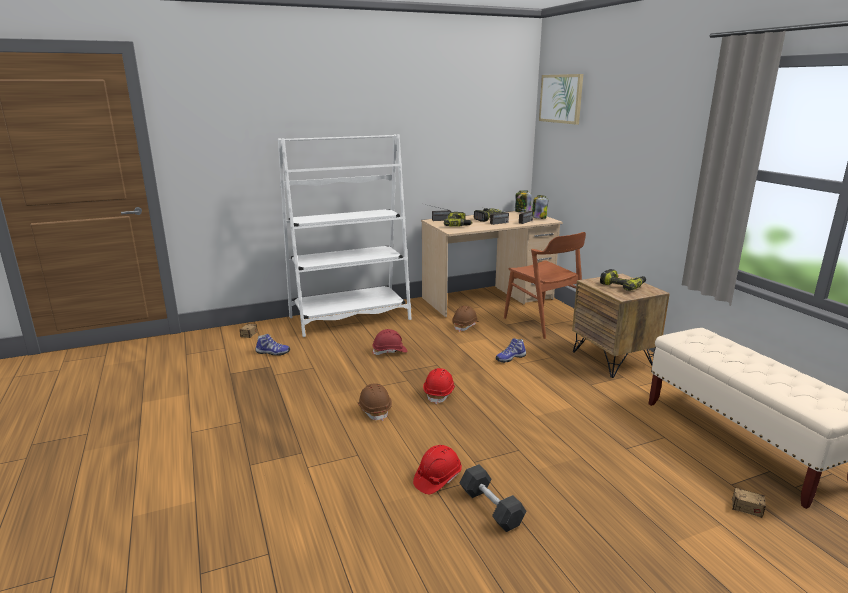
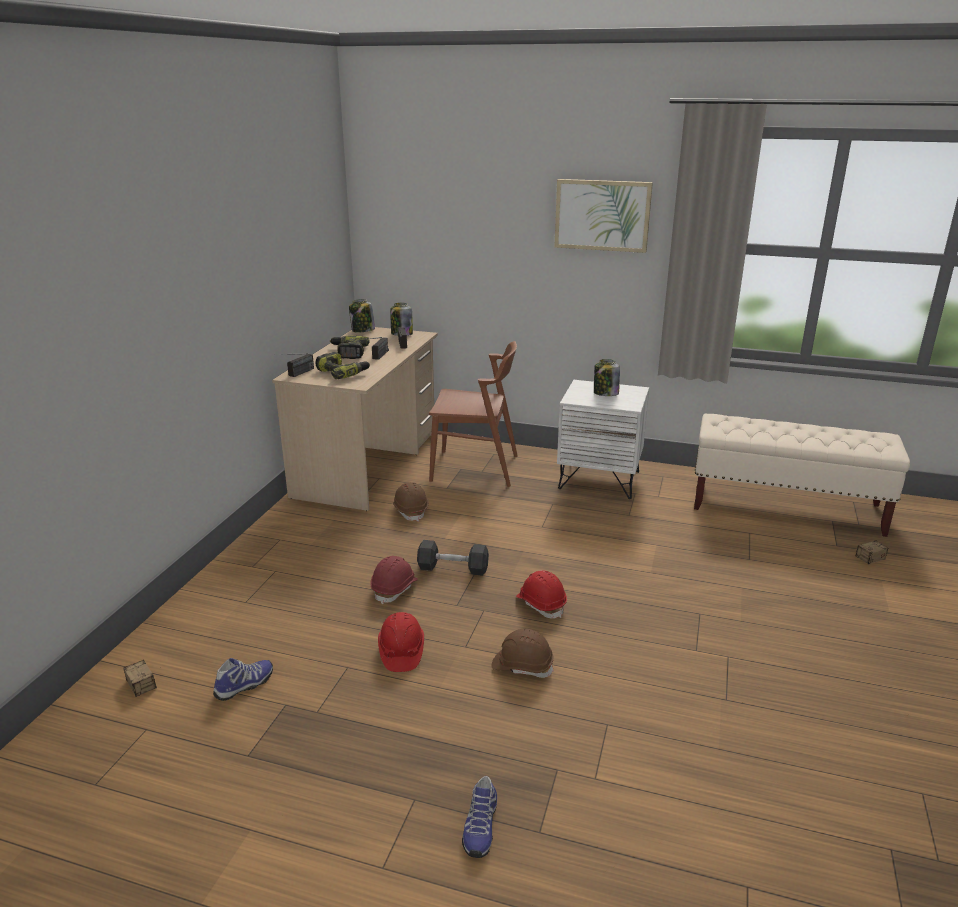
camera: 50 degrees left, 5 degrees up
(350, 318) = (250, 574): white bookcase -> none
(437, 479) = (705, 688): red hard hat -> red hard hat (401, 652)
(491, 508) = (780, 679): grey dumbbell -> grey dumbbell (453, 568)
(510, 358) = (523, 525): shoe -> shoe (479, 827)
(561, 98) = (403, 166): picture -> picture (602, 215)
(613, 360) = (599, 480): brown nightstand -> white nightstand
(622, 285) = (605, 393): power drill -> jar

